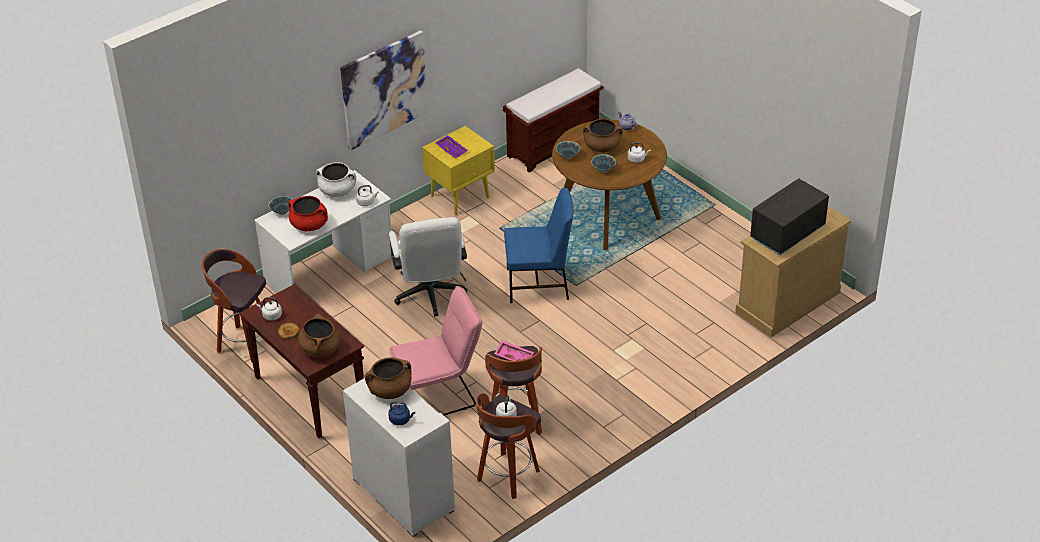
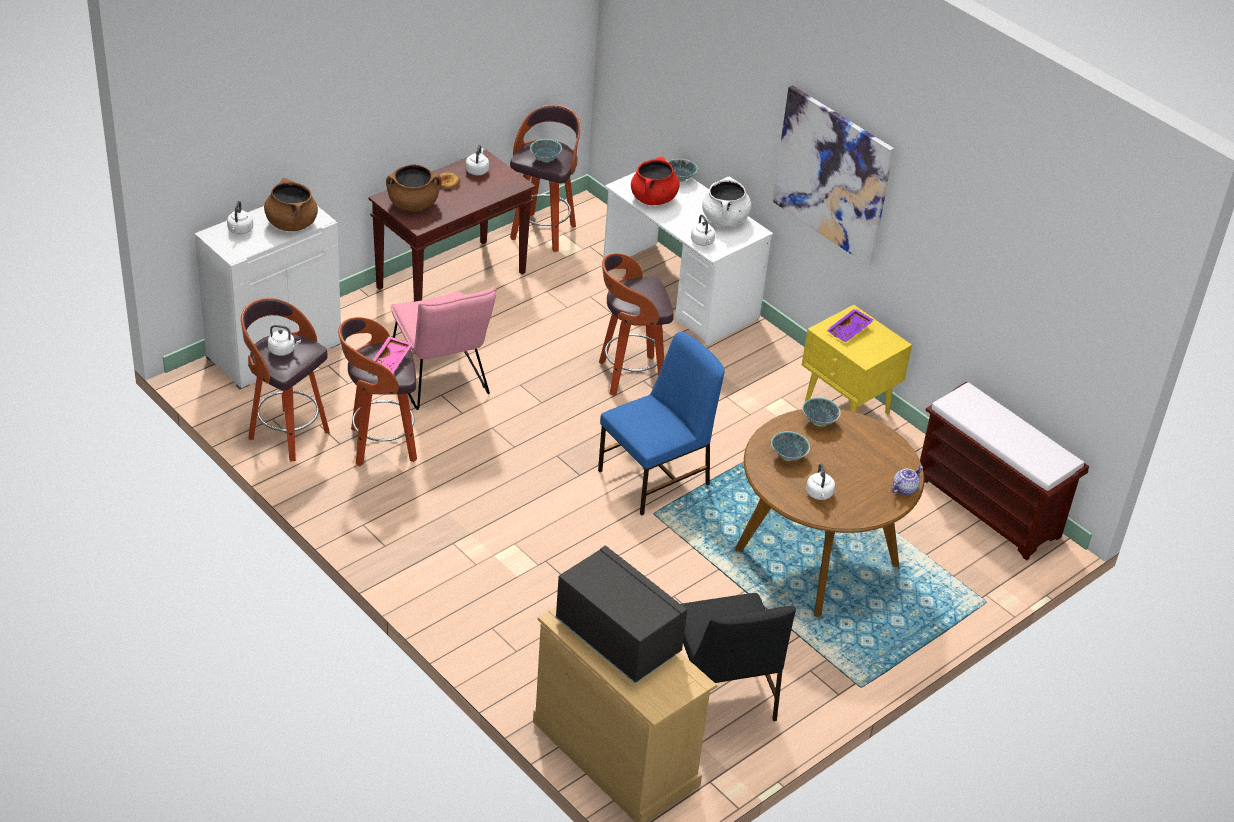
camera: 85 degrees right, 0 degrees up
(245, 285) = (545, 159): none -> bowl
(401, 420) = (240, 231): blue kettle -> white kettle
(430, 296) = (629, 376): white office chair -> stool
(539, 284) = (656, 477): blue chair -> blue chair turned 120 degrees counterclockwise
(602, 147) = (847, 459): brown cooking pot -> none
(731, 259) = (721, 694): none -> black chair

